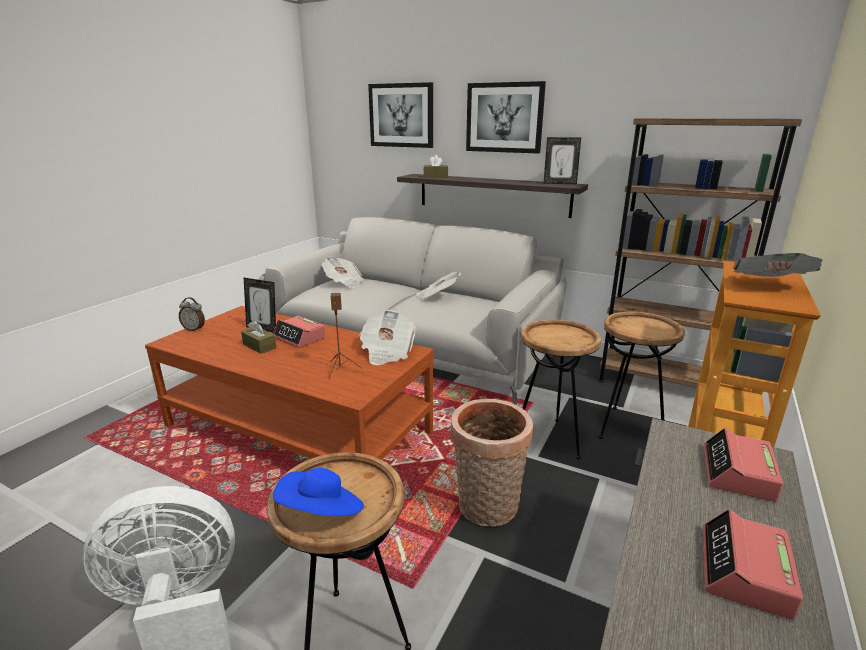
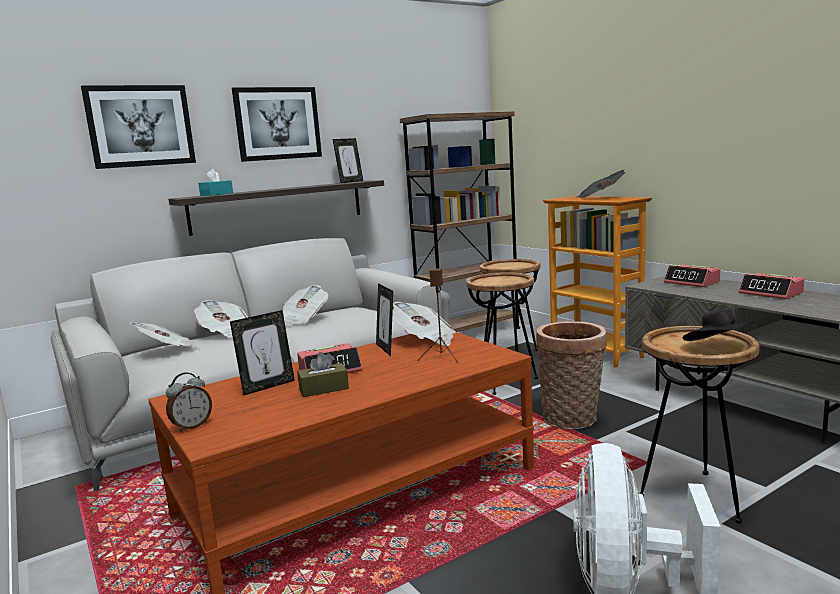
camera: 60 degrees left, 10 degrees down
(322, 513) = (718, 347): blue hat -> black hat
(356, 343) = (386, 349): none -> picture frame
(388, 285) = (226, 333): none -> newspaper
(435, 176) = (216, 194): brown tissue box -> turquoise tissue box

